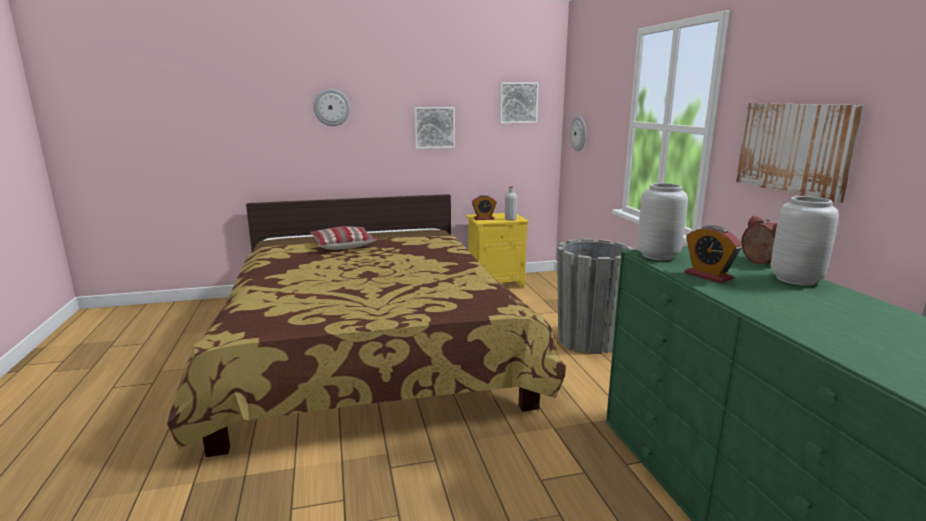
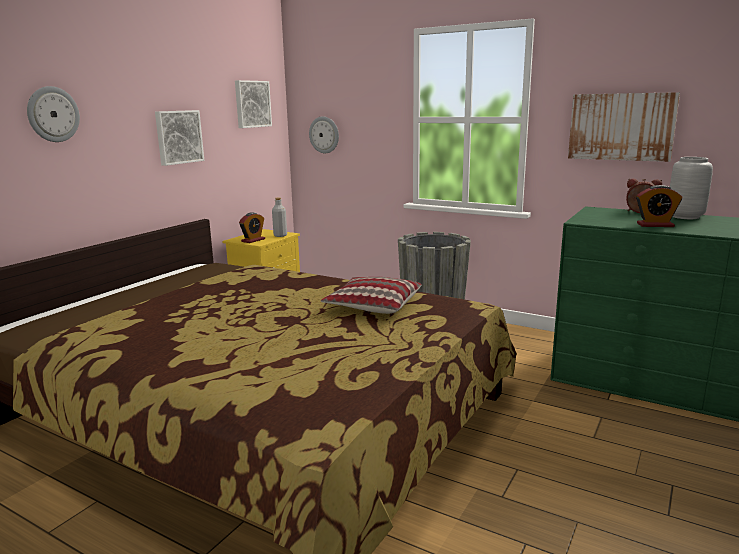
camera: 45 degrees left, 0 degrees up
(342, 245) = (160, 304): pillow -> pillow (373, 305)
(657, 256) = (593, 221): grey vase -> none

